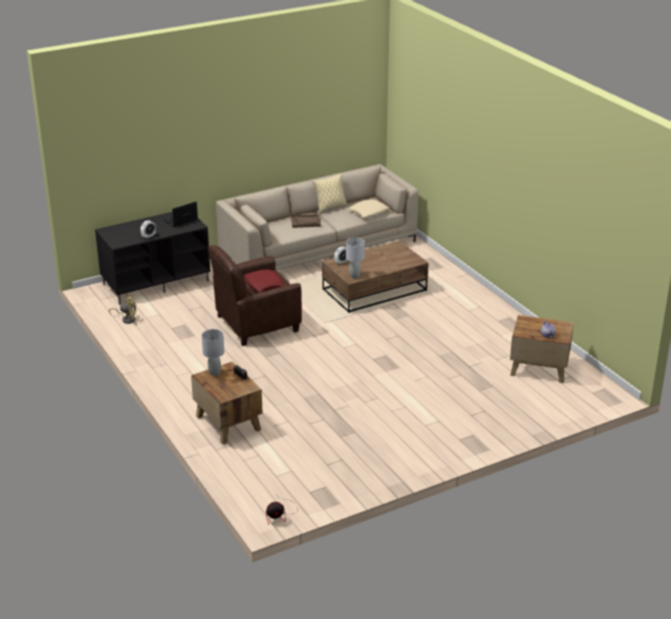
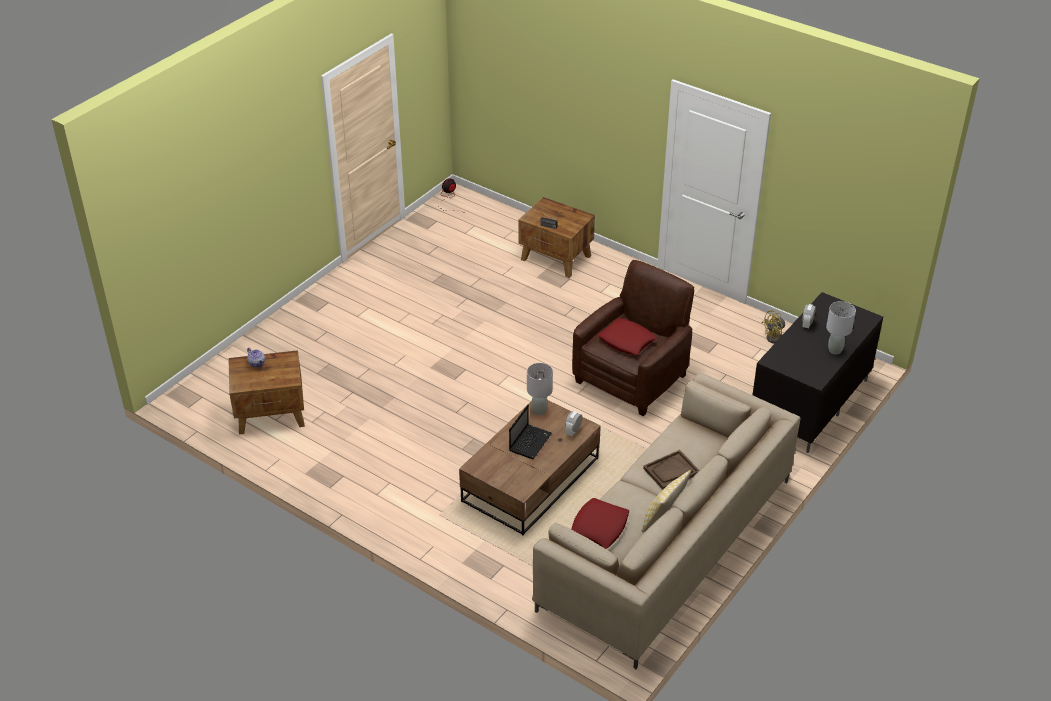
camera: 155 degrees right, 10 degrees up
(180, 221) = (801, 362): laptop -> laptop (530, 441)
(214, 372) = (575, 222): grey table lamp -> grey table lamp (835, 350)
(368, 212) = (599, 527): beige pillow -> red pillow

